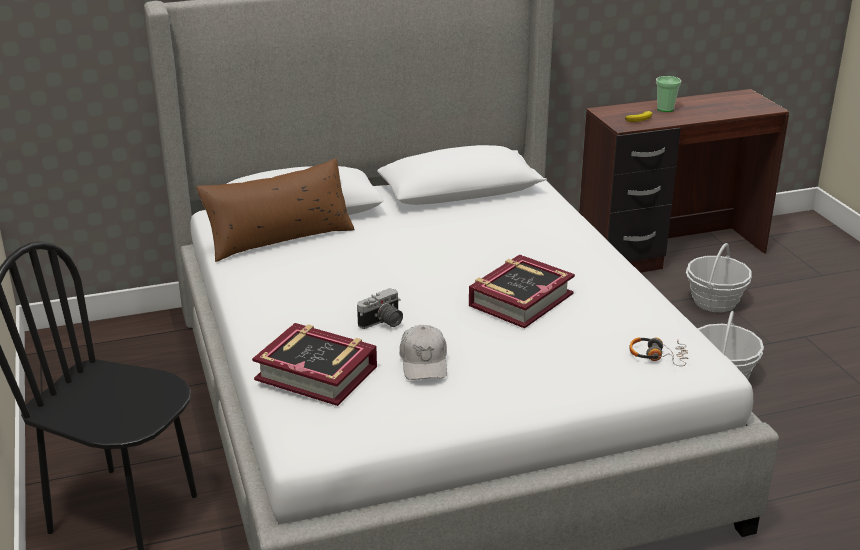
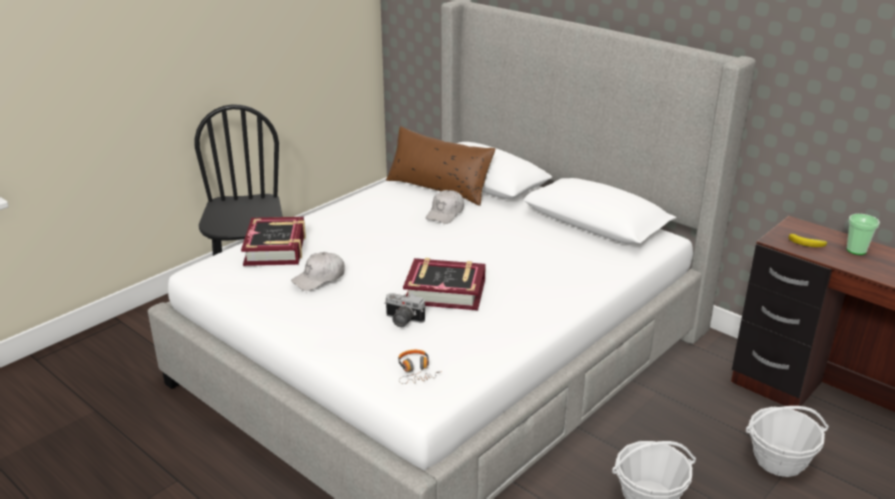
camera: 60 degrees right, 0 degrees up
(349, 252) = (445, 213): none -> white cap
(383, 323) = (357, 251): camera -> camera (402, 321)

